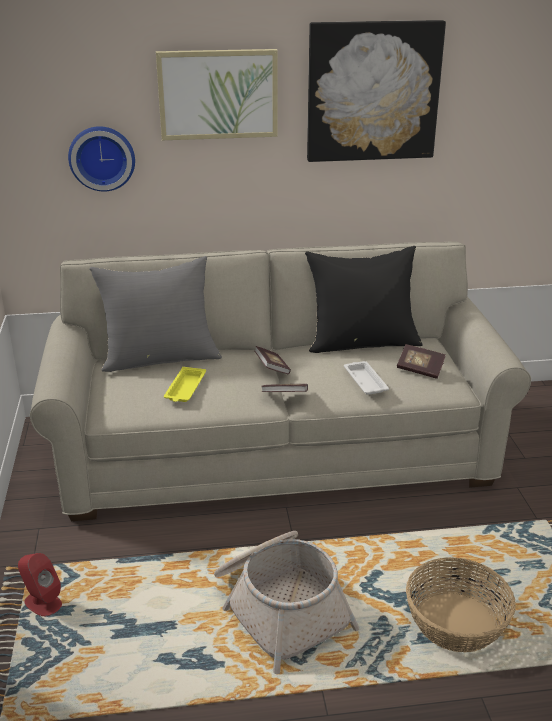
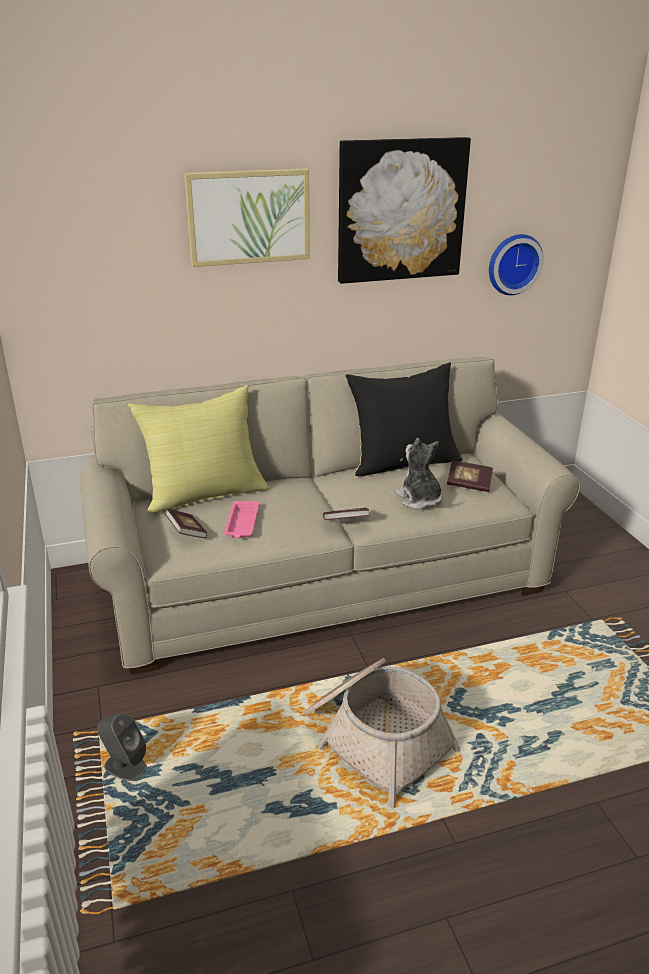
camera: 10 degrees left, 0 degrees up
(43, 603) = (125, 767): red speaker -> grey speaker
(102, 157) = (129, 287): wall clock -> wall clock (513, 263)
(160, 358) = (205, 494): grey pillow -> yellow pillow
(185, 389) = (242, 523): yellow tray -> pink tray
(272, 368) = (322, 495): book -> book (186, 532)
(364, 381) = (420, 500): white tray -> plush toy
(455, 621) = (549, 730): basket -> none

